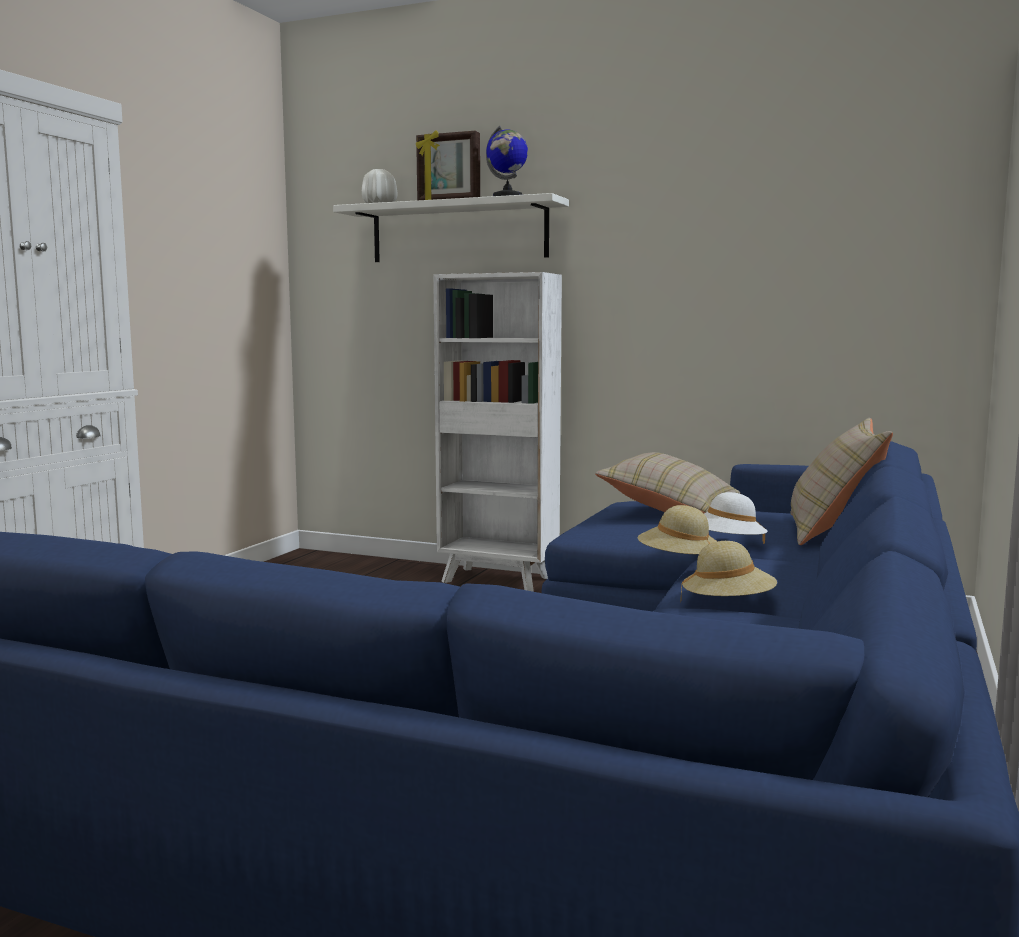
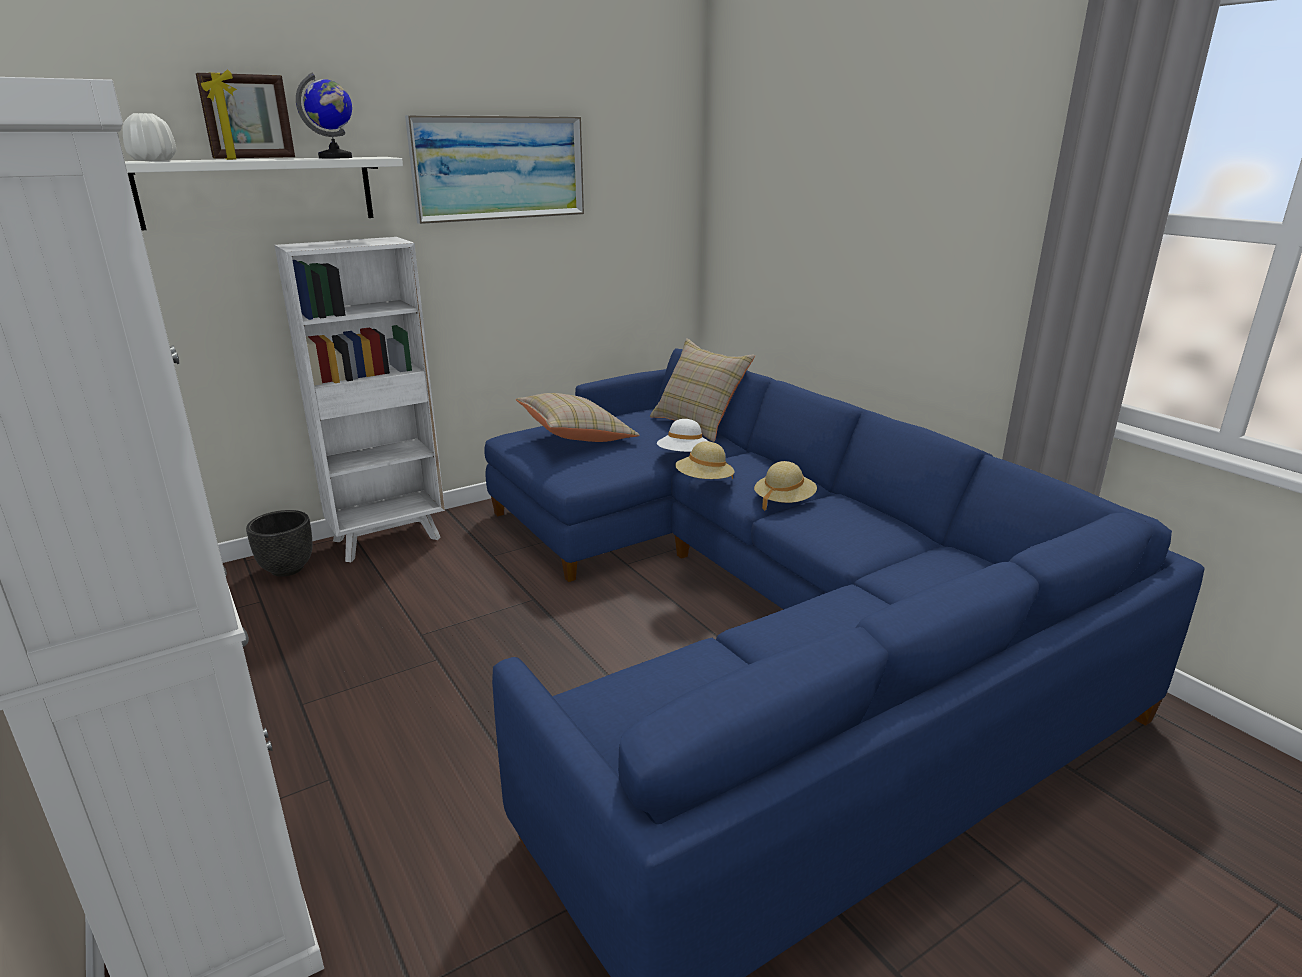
camera: 55 degrees left, 15 degrees up
(402, 572) = (286, 569): none -> black planter
(686, 207) = (499, 168): none -> picture

